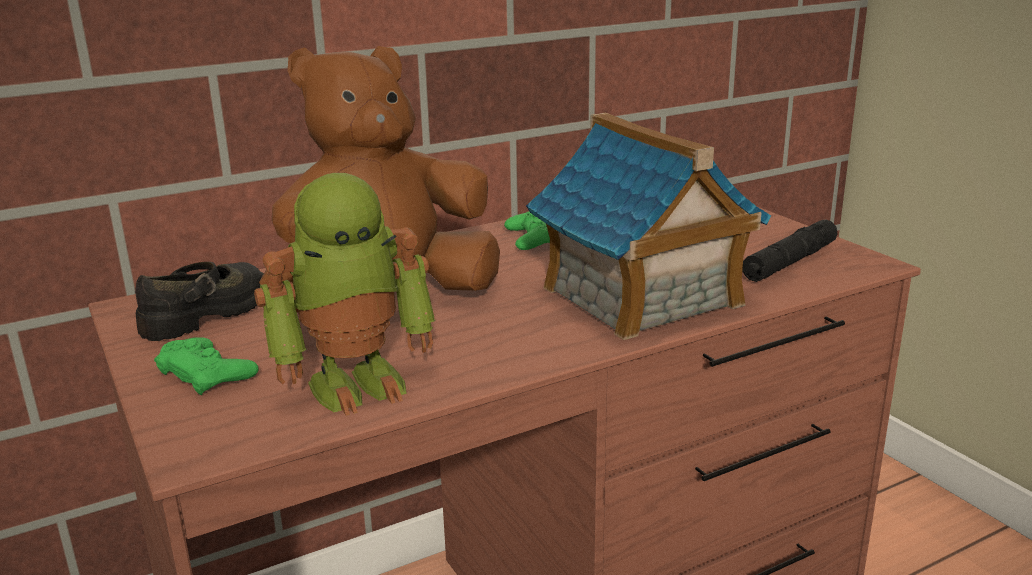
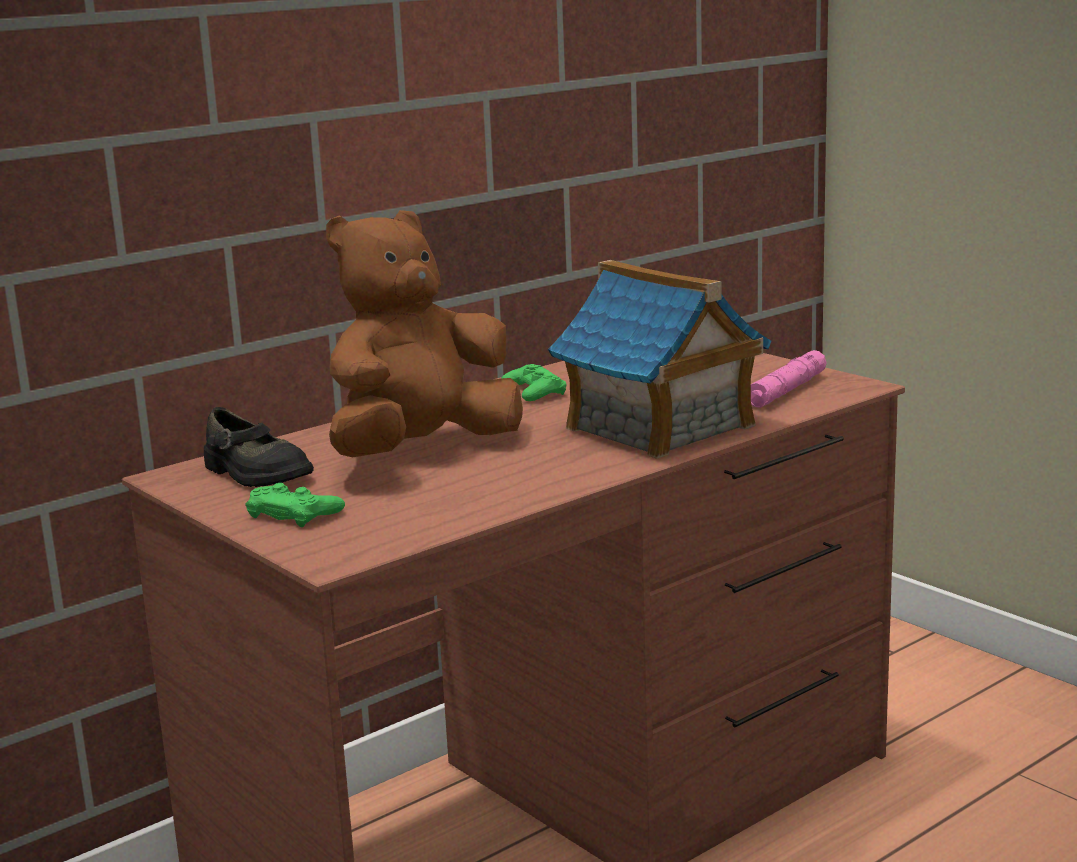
camera: 10 degrees left, 5 degrees down
(209, 314) = (255, 474): black shoe -> black shoe turned 105 degrees clockwise
(357, 382) = (437, 506): toy robot -> none
(789, 262) = (786, 391): black flashlight -> pink flashlight

